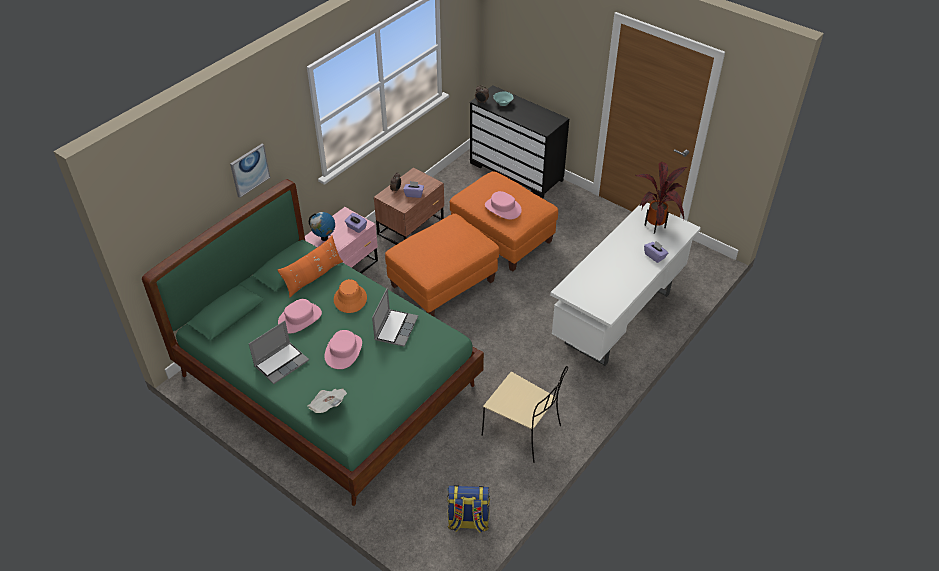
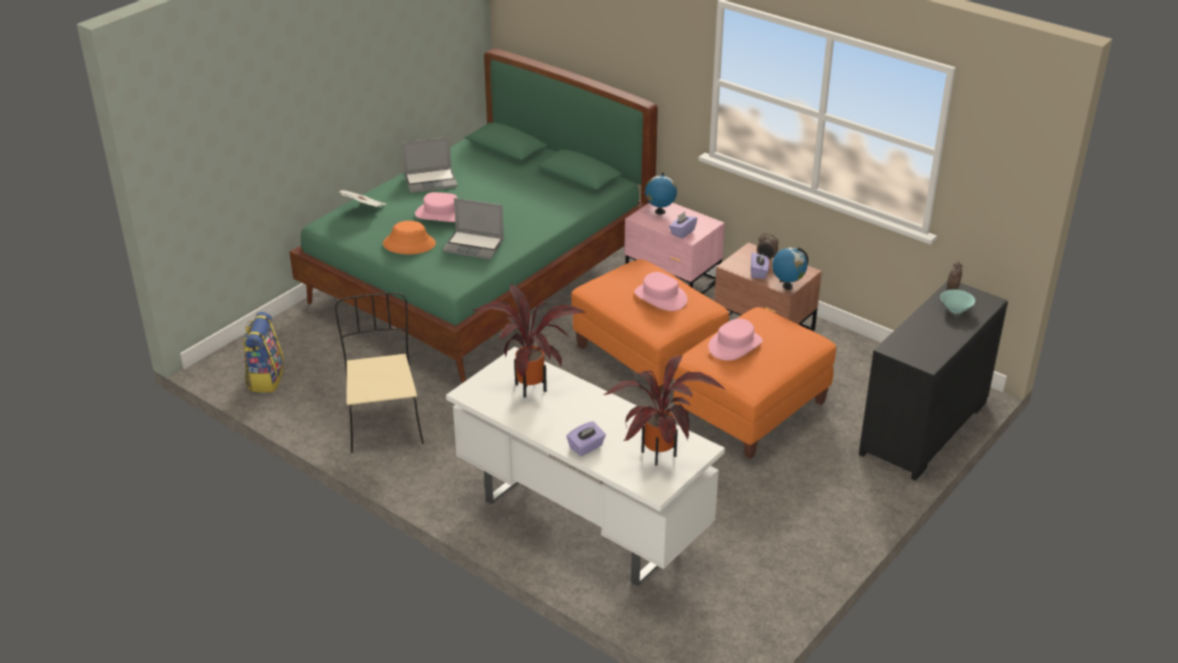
camera: 90 degrees right, 10 degrees down
(249, 170) = (622, 53): picture -> none
(281, 363) = (431, 181): laptop -> laptop turned 60 degrees counterclockwise
(300, 318) = (497, 187): pink hat -> pink hat (660, 297)
(313, 277) = (565, 191): orange pillow -> none
(350, 299) = (526, 215): orange hat -> orange hat (409, 244)
(431, 183) = (787, 286): none -> globe
(523, 431) = (383, 422): beige chair -> beige chair turned 135 degrees clockwise
(595, 282) = (531, 385): none -> potted plant

